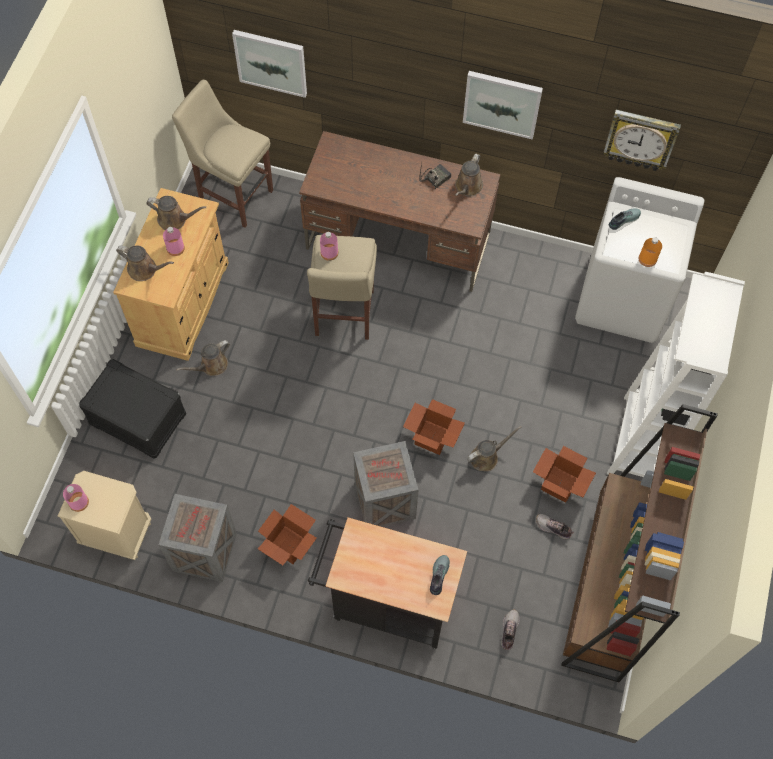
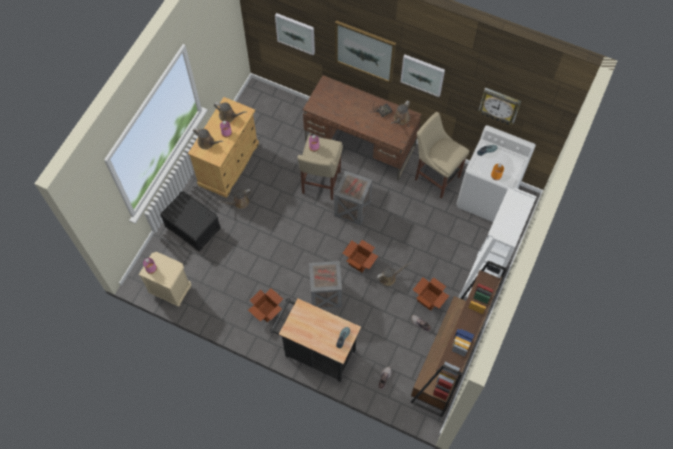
camera: 10 degrees right, 0 degrees up
(203, 552) = (218, 308): crate -> crate (351, 209)
(233, 195) = (268, 104): beige stool -> beige stool (435, 176)
(397, 76) = (365, 51): none -> picture

